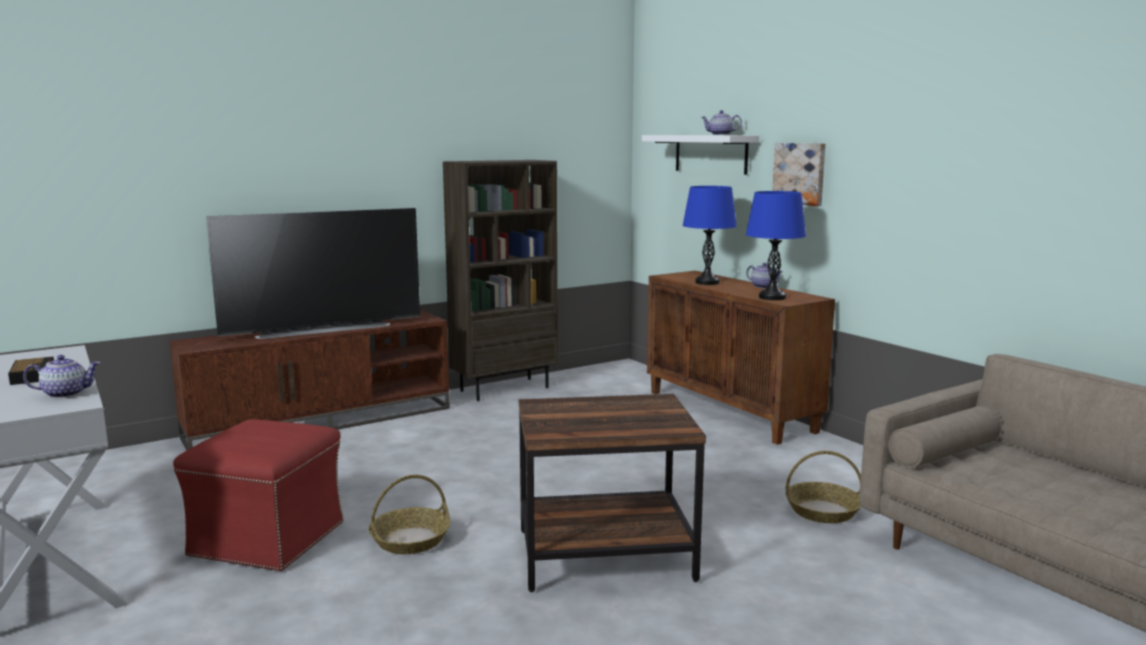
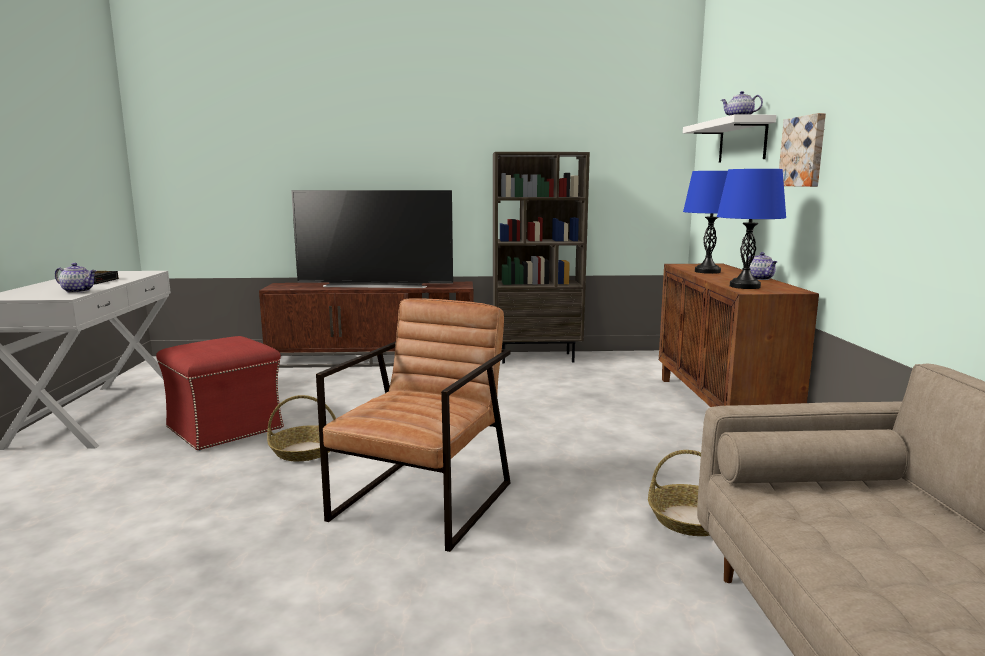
camera: 30 degrees right, 0 degrees up
(605, 554) = (423, 501): brown side table -> brown armchair

